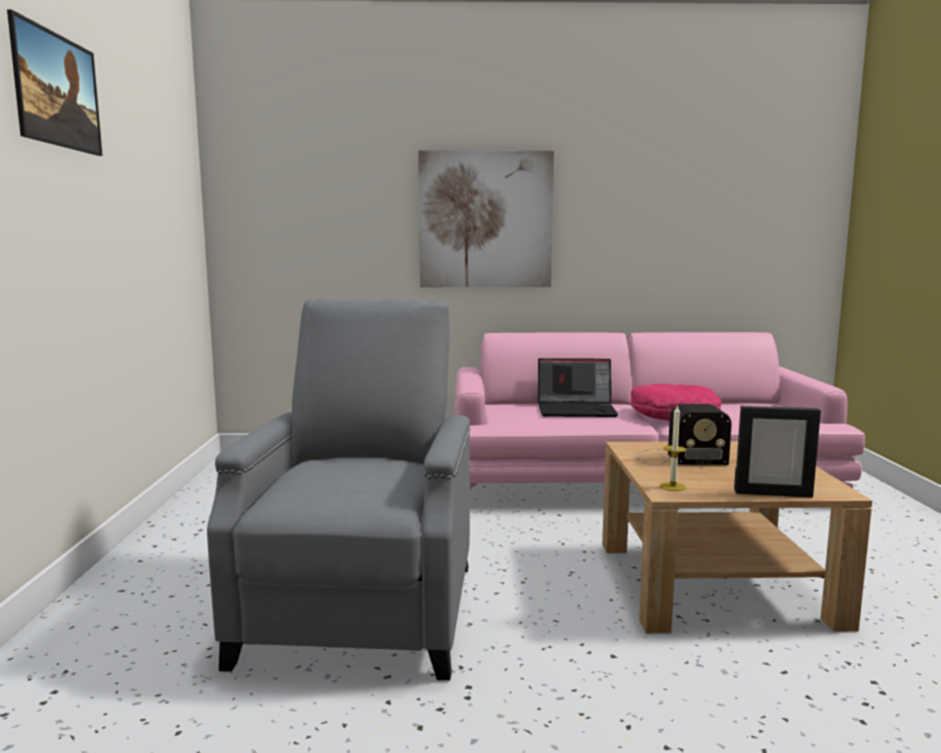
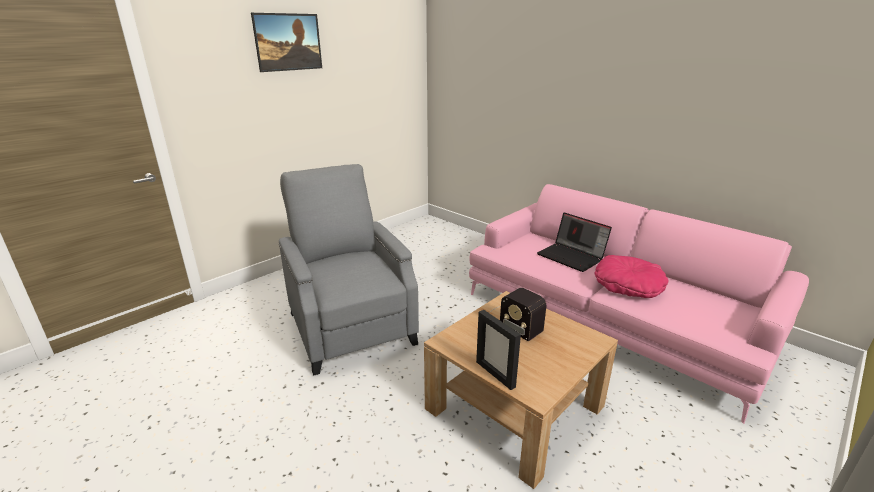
camera: 45 degrees right, 15 degrees up
(364, 607) = (350, 325): grey armchair -> grey armchair turned 75 degrees counterclockwise
(485, 220) = (573, 99): picture -> none
(672, 486) = (456, 339): candle -> none

